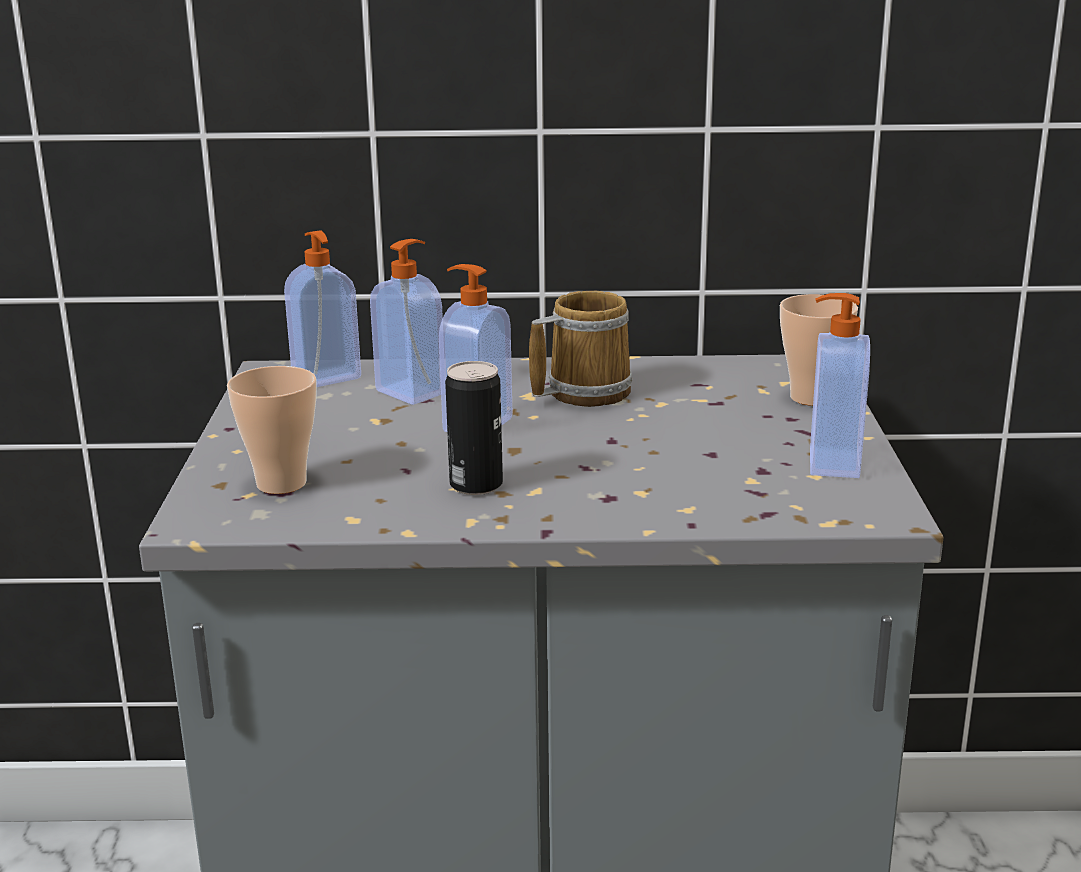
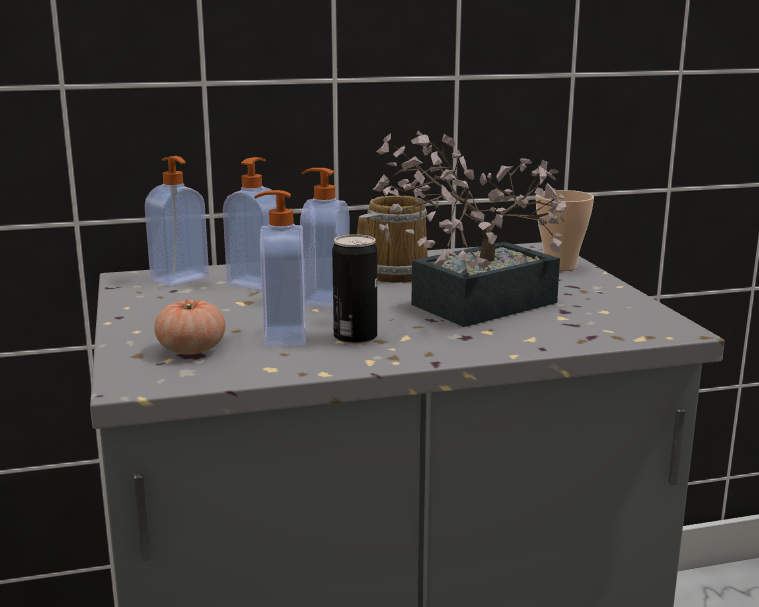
camera: 15 degrees left, 5 degrees down
(281, 483) = (191, 350): cup -> tomato
(646, 452) = (470, 306): none -> potted plant
(831, 463) = (609, 303): soap dispenser -> soap dispenser (282, 337)

